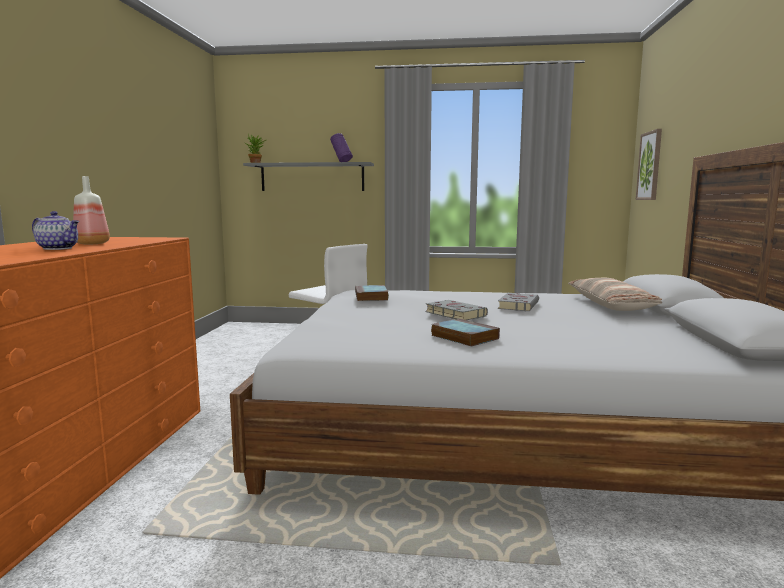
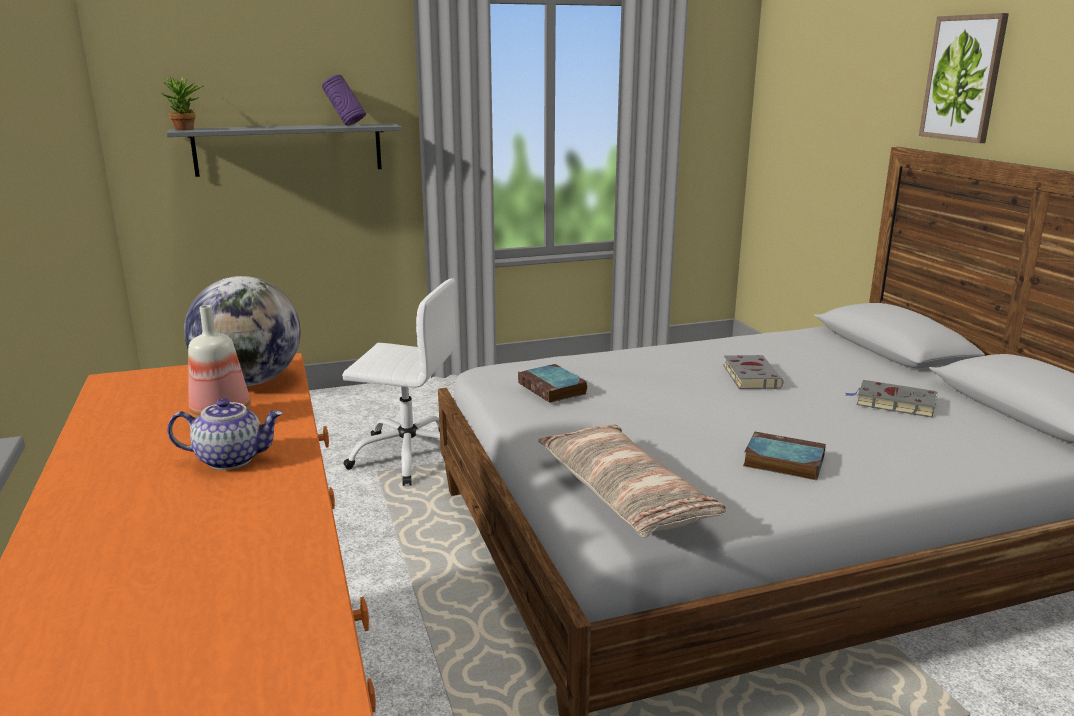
camera: 25 degrees left, 10 degrees up
(138, 239) = (250, 382): none -> globe
(454, 314) = (706, 411): grey book -> grey book (893, 403)
(611, 305) = (840, 356): pillow -> pillow (624, 495)
(650, 166) = (790, 130): picture -> picture (963, 78)

